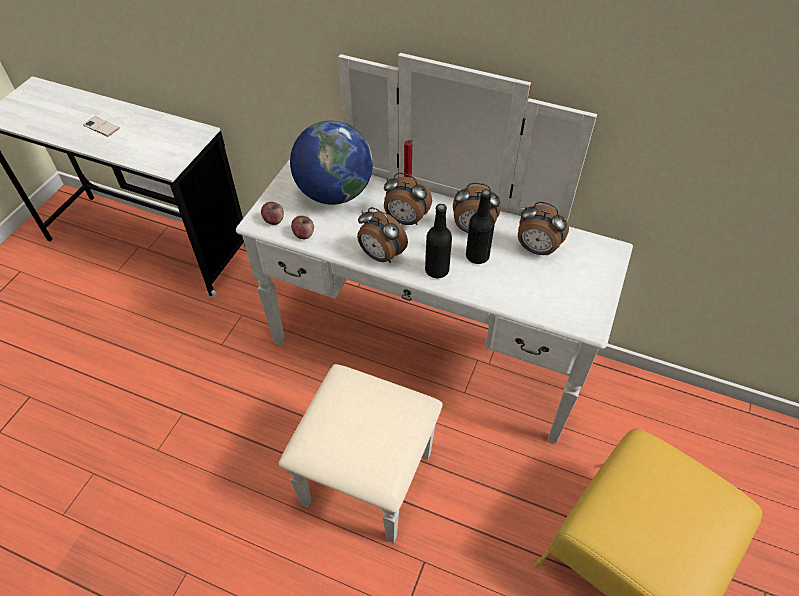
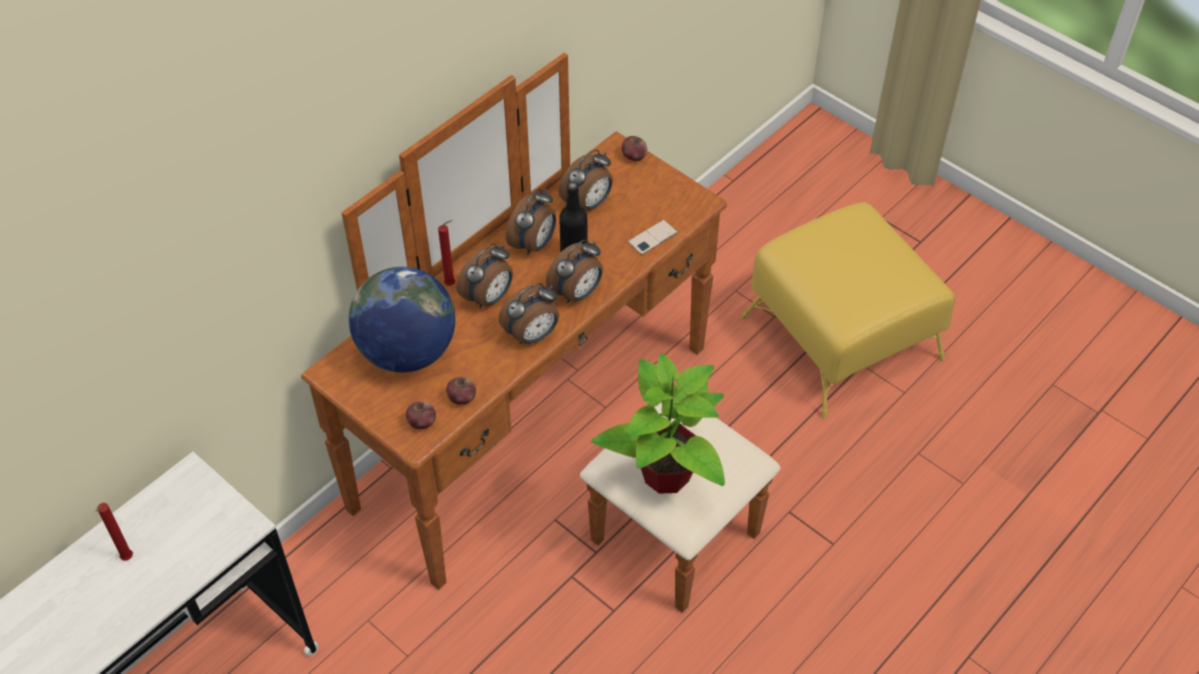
camera: 70 degrees left, 0 degrees up
(101, 127) = (94, 602): phone -> phone (653, 238)
(133, 129) = (126, 559): none -> red candle
(342, 418) = (665, 476): none -> potted plant
(414, 379) = (565, 449): white dresser -> brown dresser
(437, 270) = (577, 293): black bottle -> alarm clock
(611, 263) = (634, 156): none -> apple

